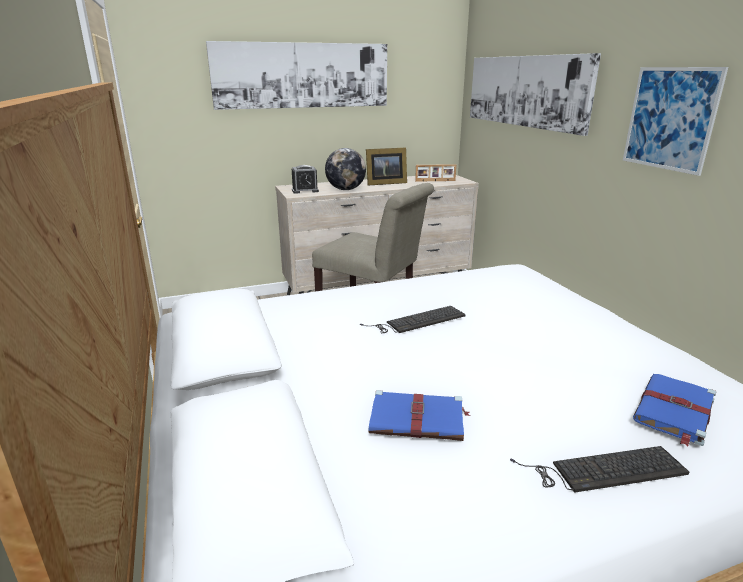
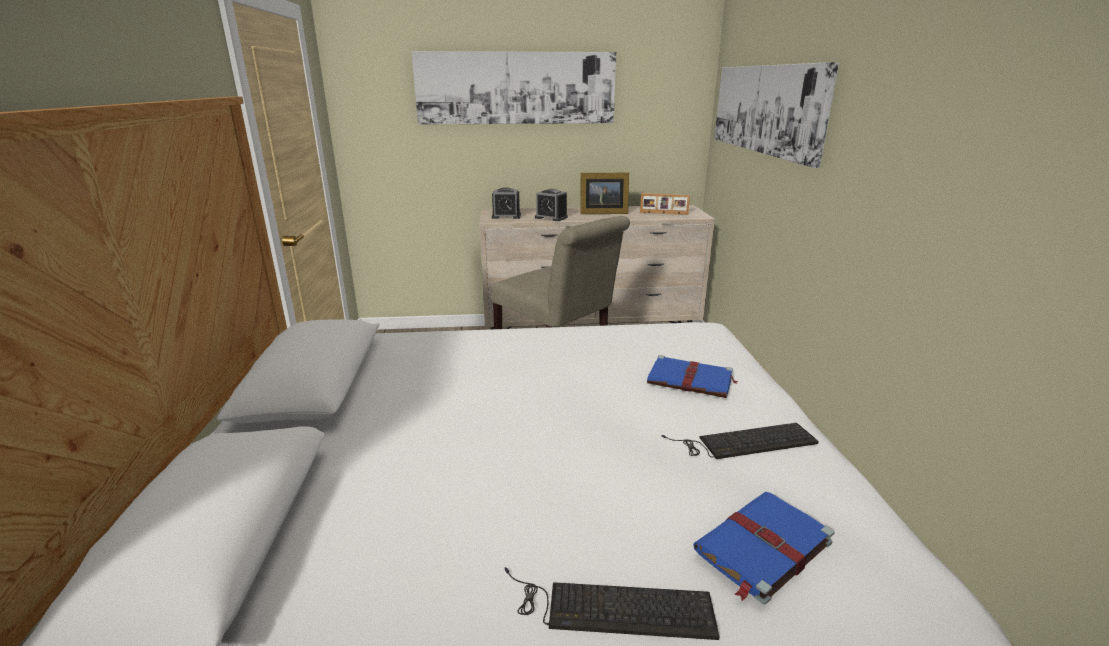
camera: 15 degrees right, 0 degrees up
(345, 189) = (551, 217): globe -> alarm clock
(416, 321) = (534, 379): keyboard -> keyboard (743, 442)
(418, 419) = (441, 498): blue book -> blue book (691, 380)
(670, 119) = (904, 151): picture -> none

